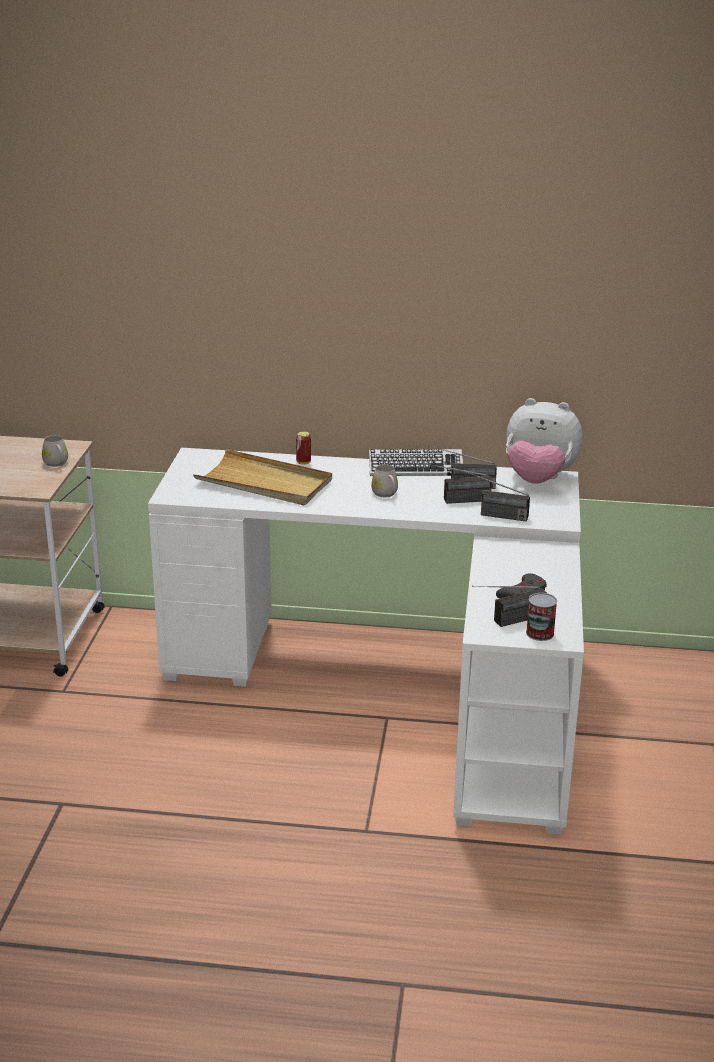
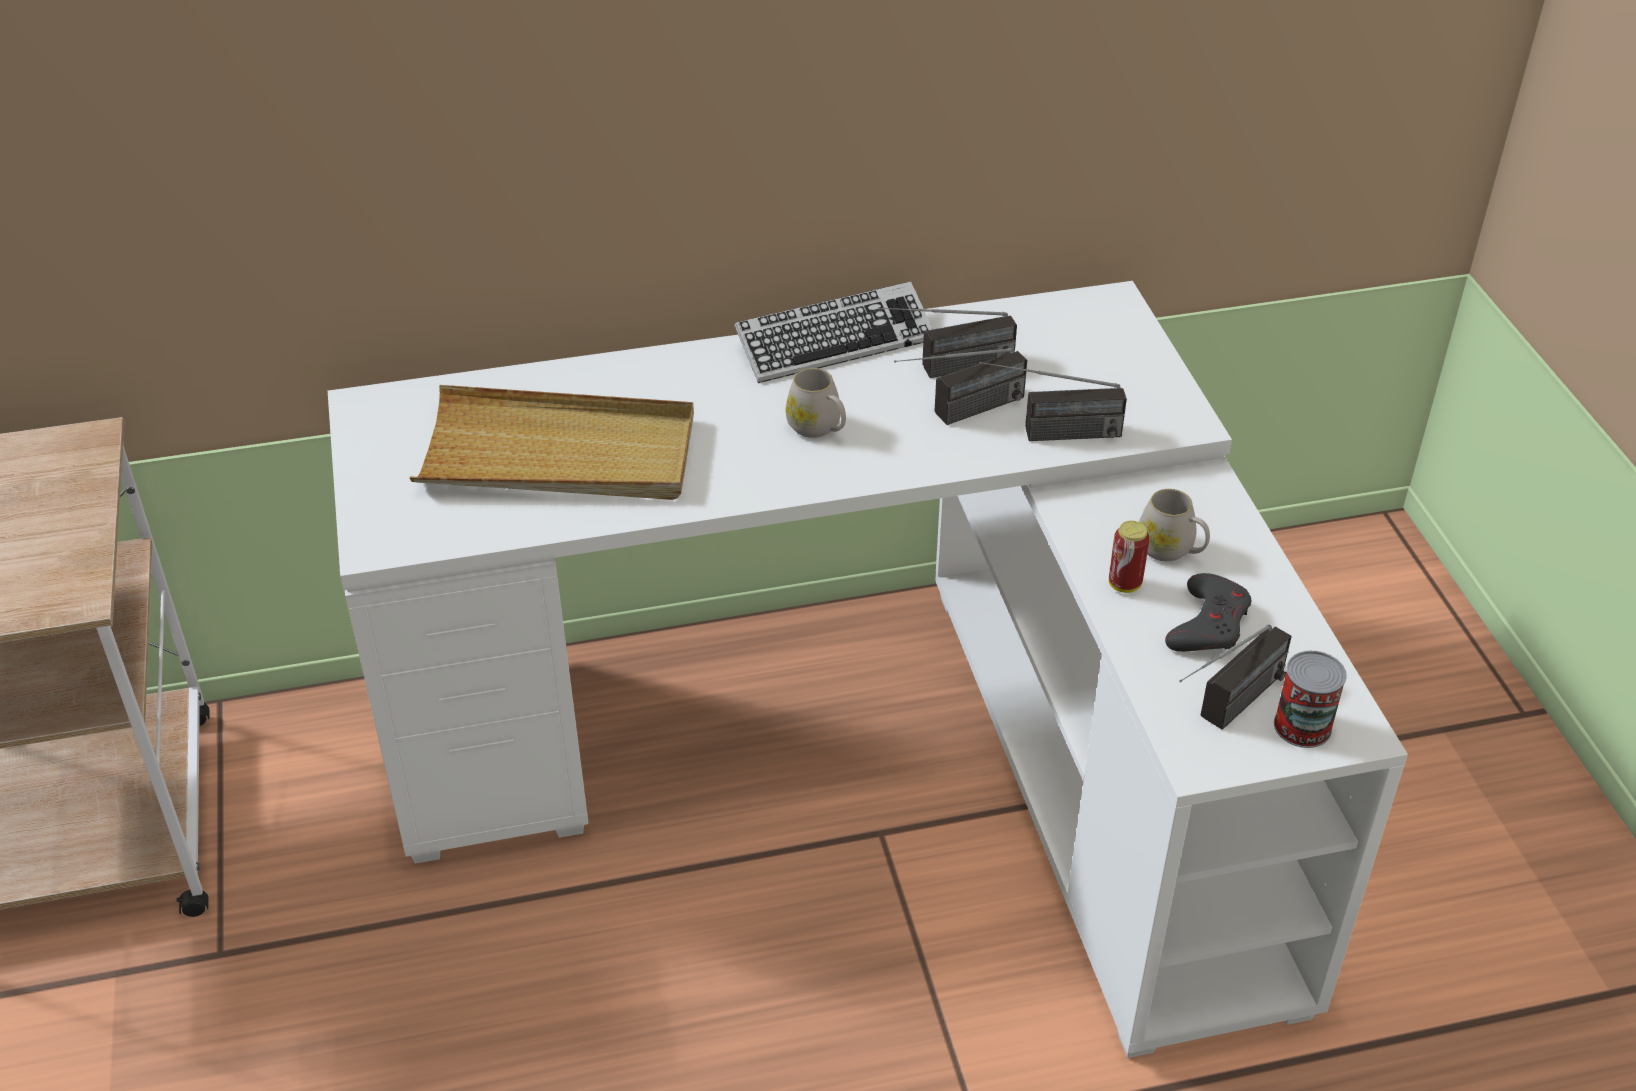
camera: 20 degrees left, 15 degrees up
(57, 464) = (75, 506): white mug -> white mug (1171, 550)
(303, 462) = (606, 377): can -> can (1124, 584)
(538, 480) = (1077, 319): plush toy -> none

